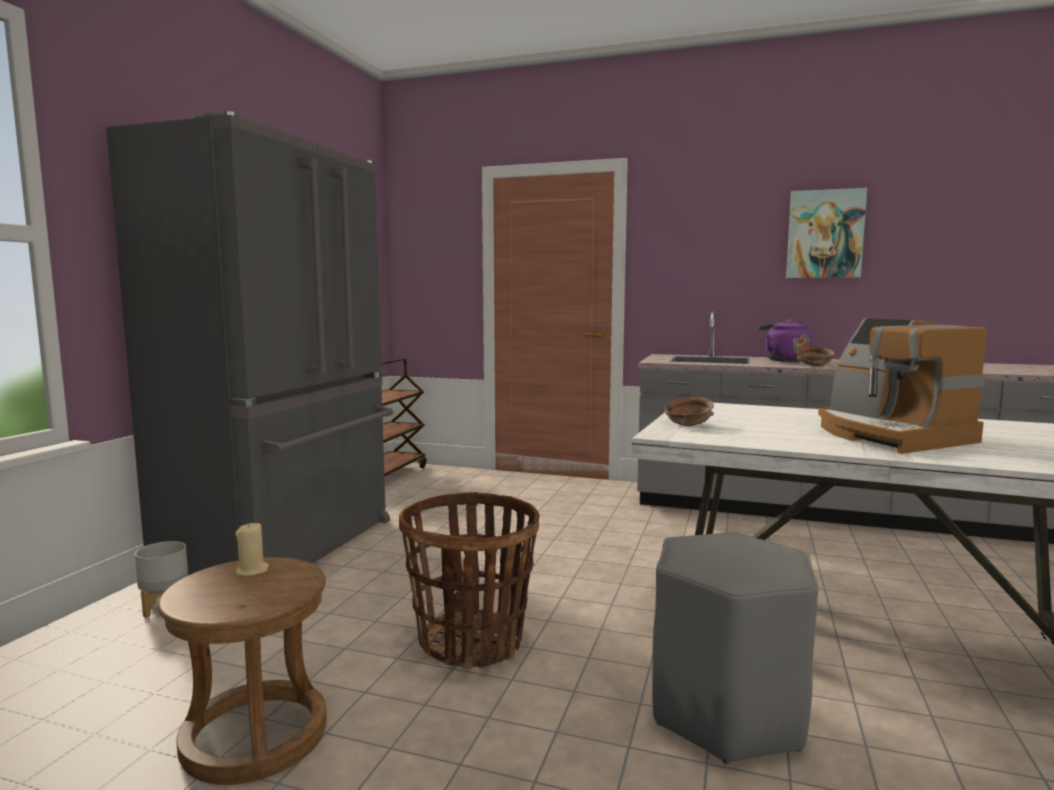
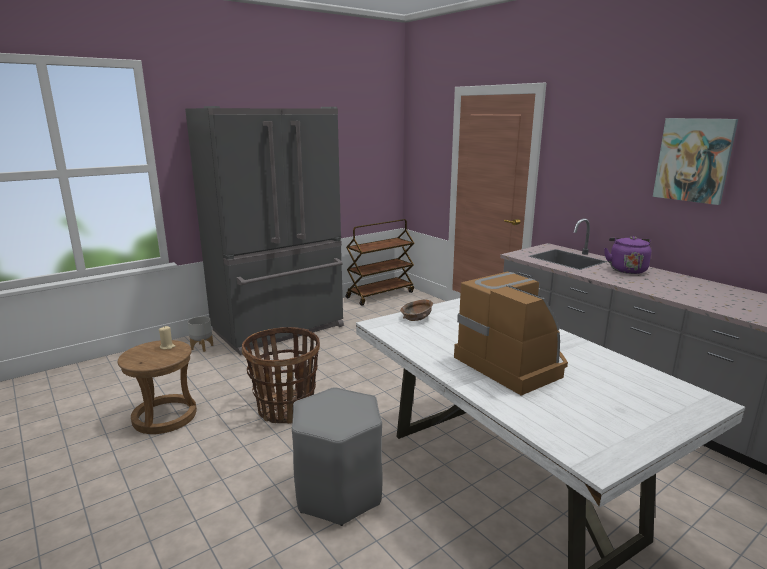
camera: 35 degrees right, 10 degrees up
(813, 365) = (627, 281): brown bowl -> none
(889, 436) = (512, 363): coffee machine -> coffee machine turned 135 degrees clockwise

